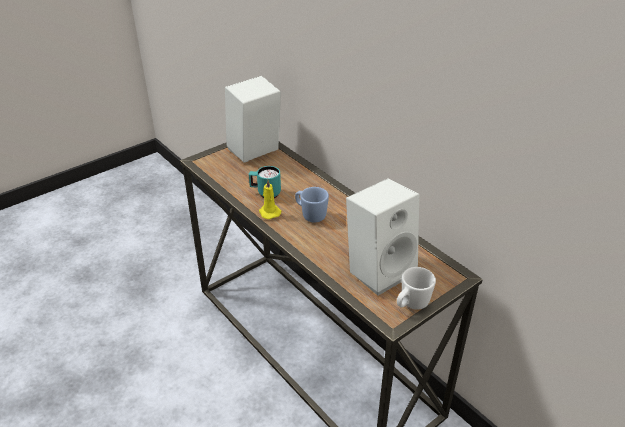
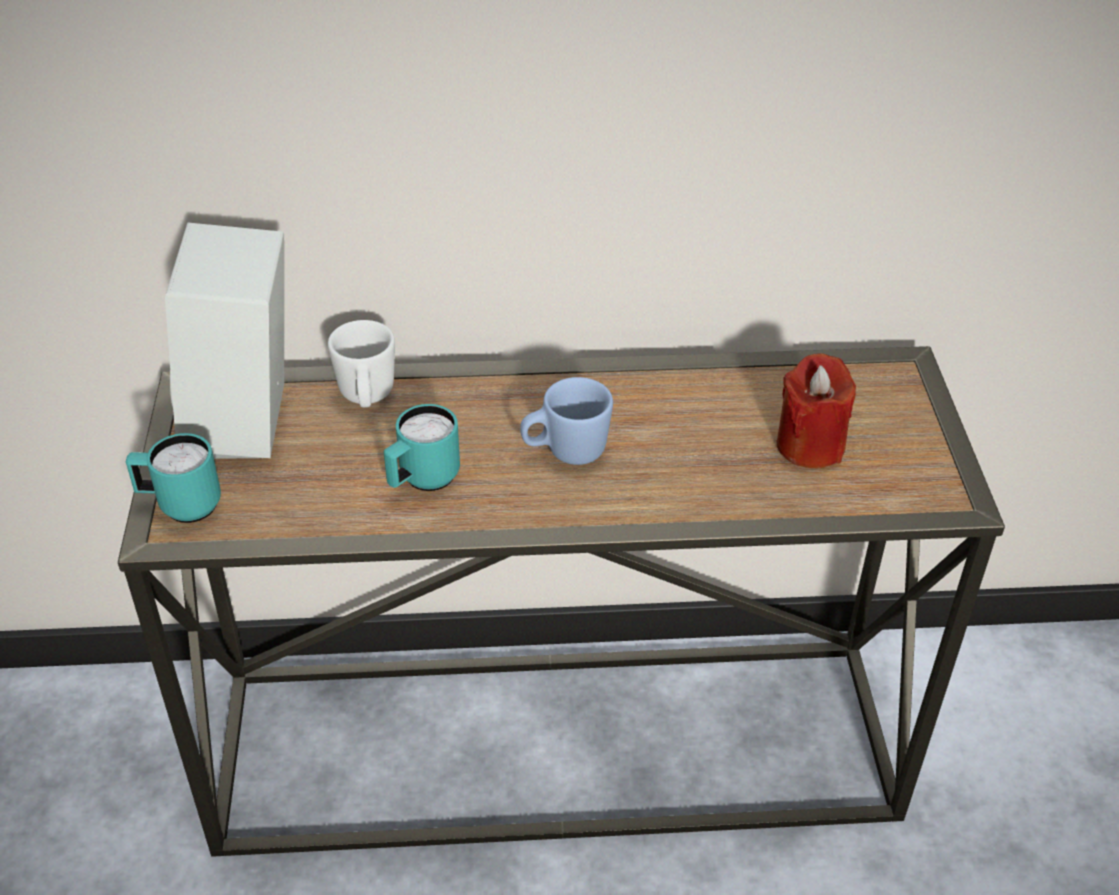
camera: 55 degrees left, 5 degrees up
(210, 158) = (180, 506): none -> turquoise mug
(269, 212) = (498, 505): yellow candle -> none
(379, 269) = (810, 445): white speaker -> red candle
(411, 304) = (933, 456): white mug -> white mug (367, 398)

